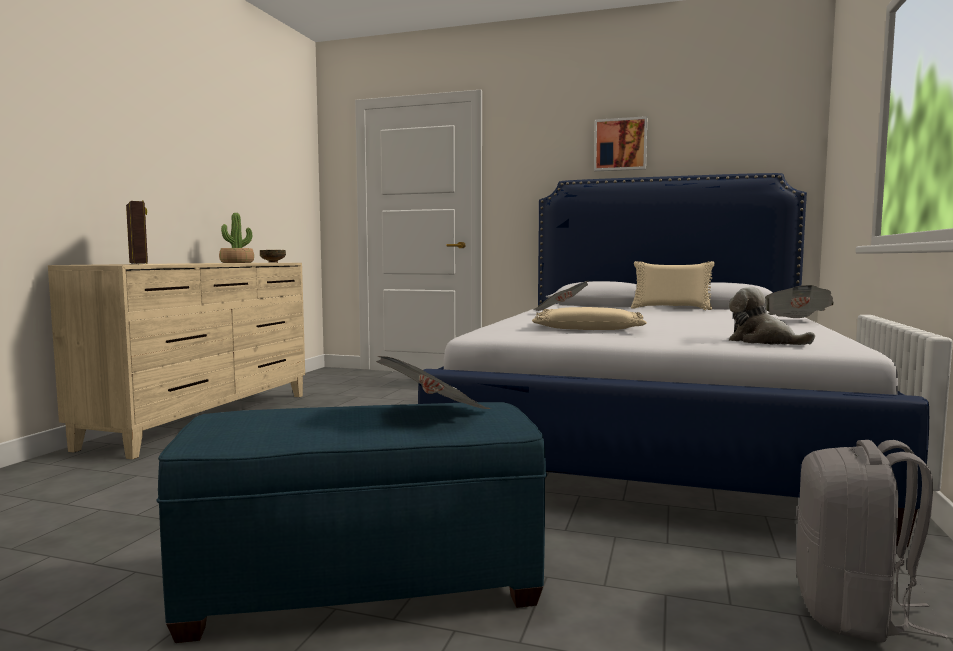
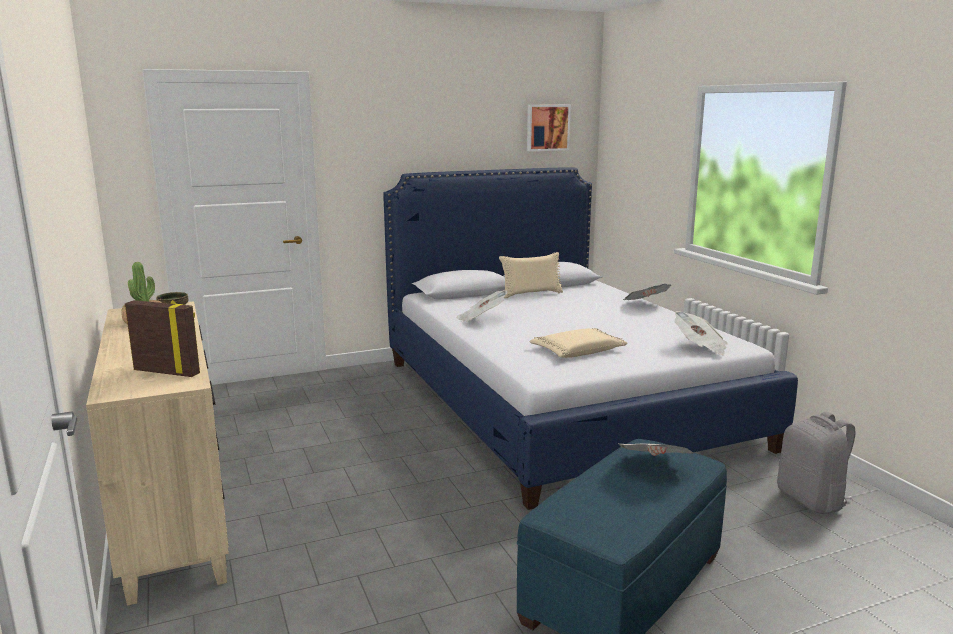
camera: 40 degrees left, 10 degrees up
(620, 144) = (449, 137): picture -> picture (547, 127)
(763, 342) = (700, 347): plush toy -> newspaper

